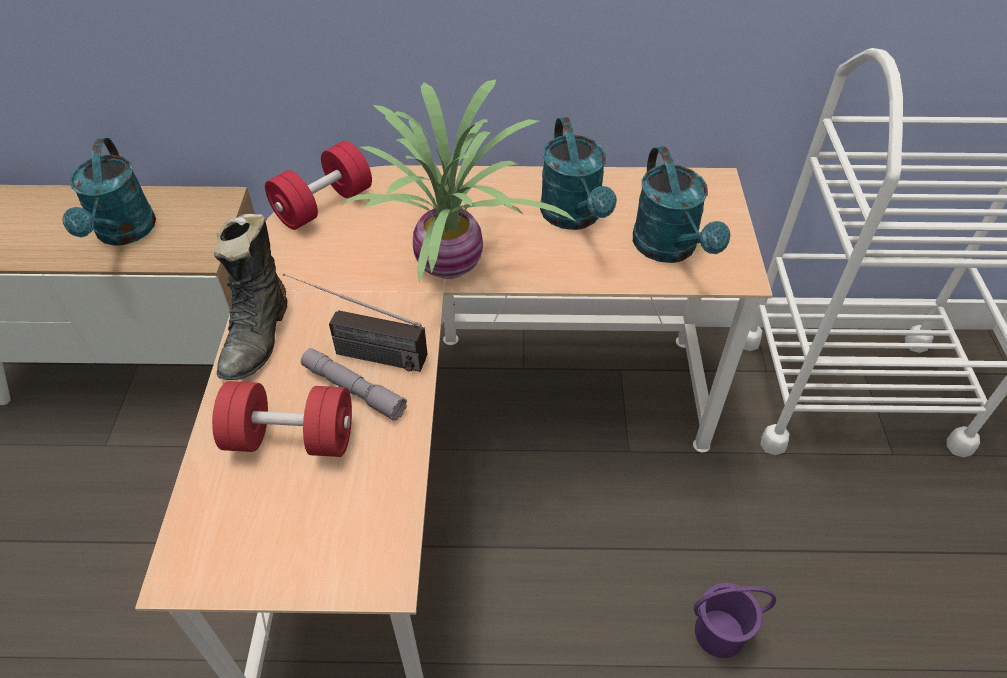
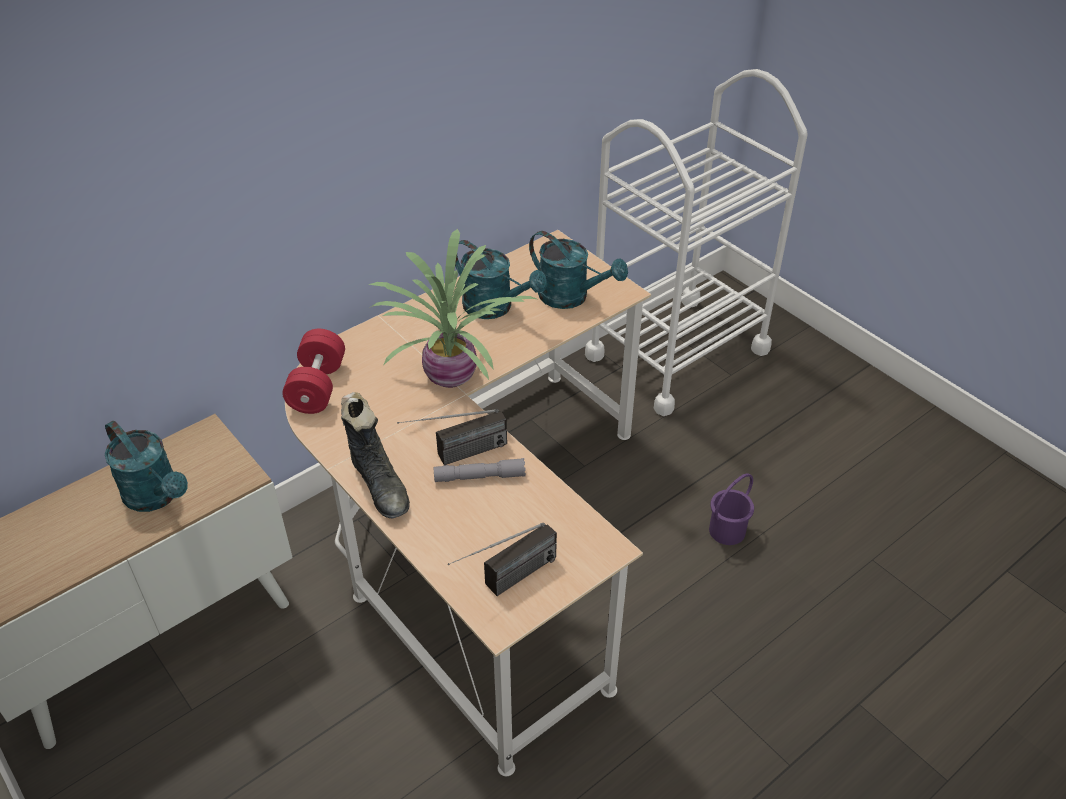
camera: 40 degrees left, 5 degrees down
(239, 531) = (506, 583): none -> radio
(291, 438) = (475, 523): red dumbbell -> none

